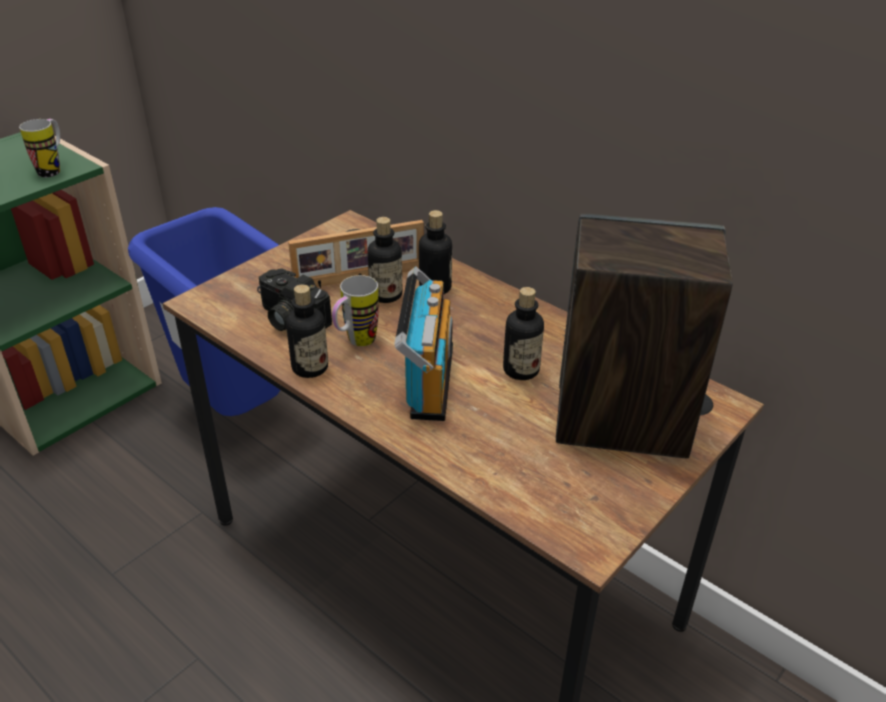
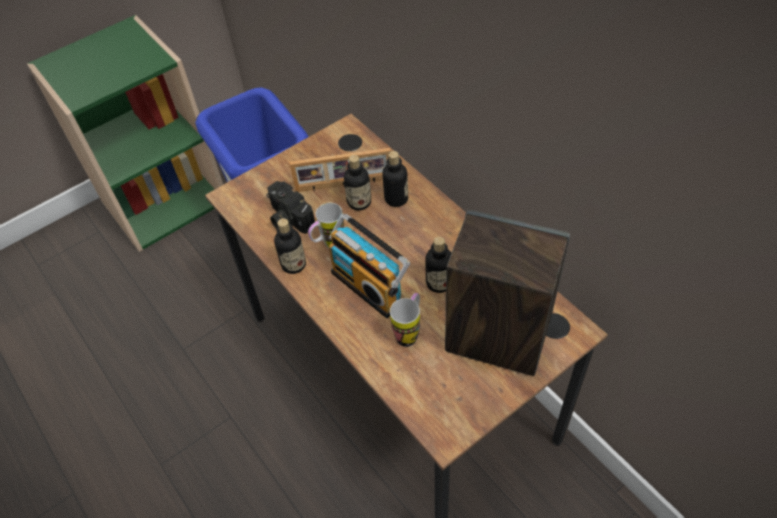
camera: 15 degrees right, 15 degrees up
(53, 169) = (142, 62): mug -> mug (409, 332)
(426, 381) = (370, 285): radio -> radio turned 120 degrees clockwise

